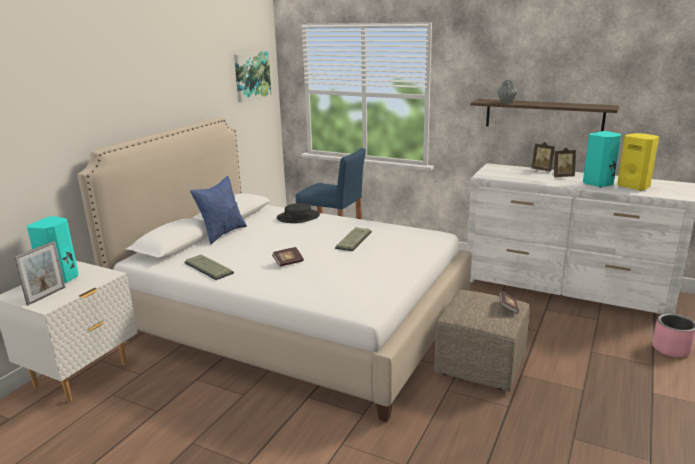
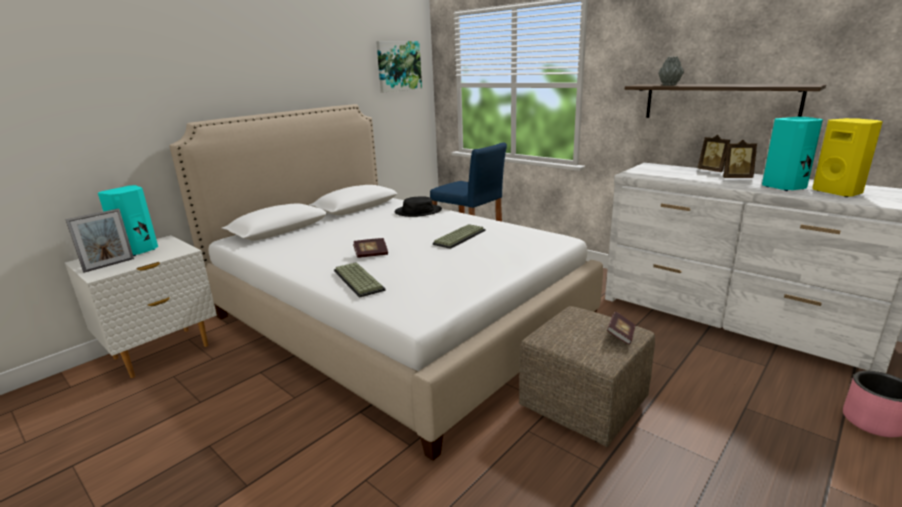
camera: 15 degrees right, 0 degrees up
(207, 268) = (286, 253): keyboard -> keyboard (357, 280)
(222, 233) = (331, 222): blue pillow -> none

